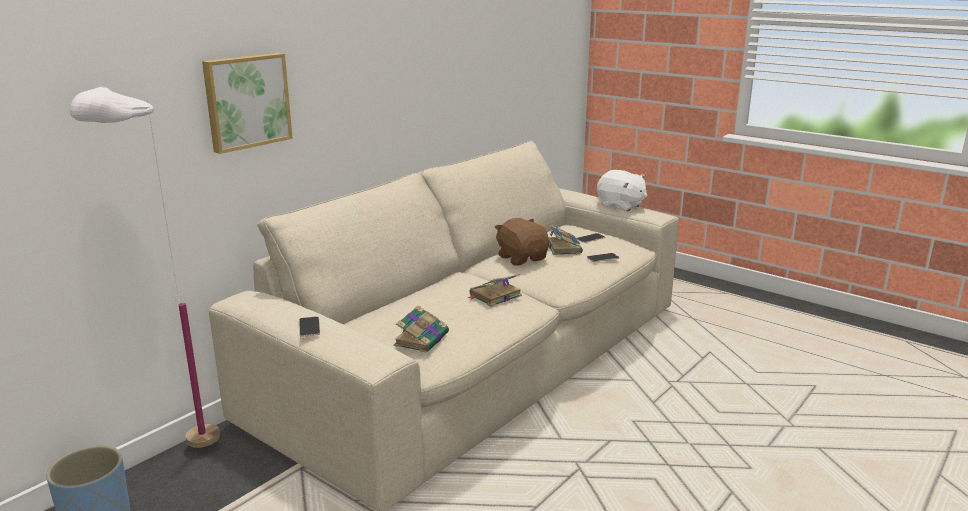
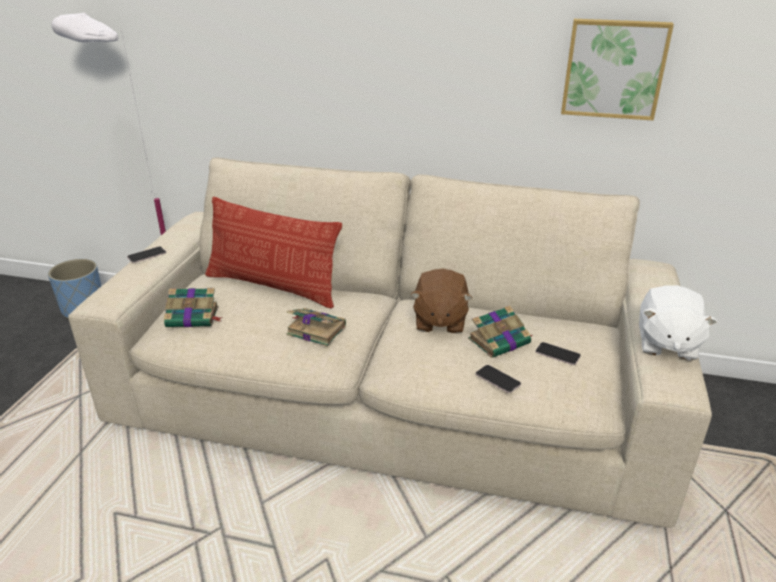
camera: 65 degrees right, 10 degrees up
(246, 101) = (232, 49): picture -> picture (614, 69)
(402, 303) = (273, 286): none -> pillow
(522, 258) = (439, 321): brown plush toy -> brown plush toy turned 150 degrees clockwise

